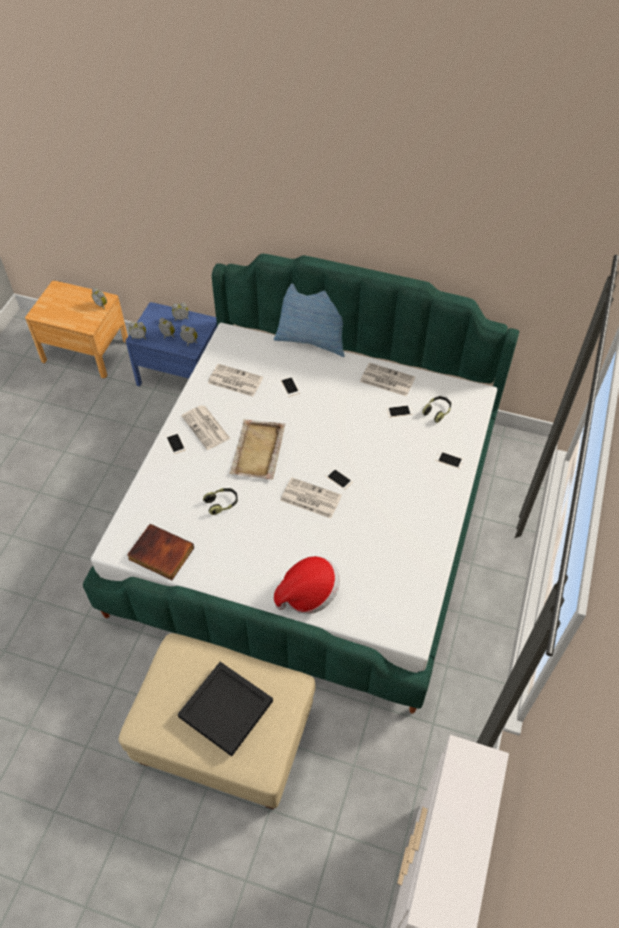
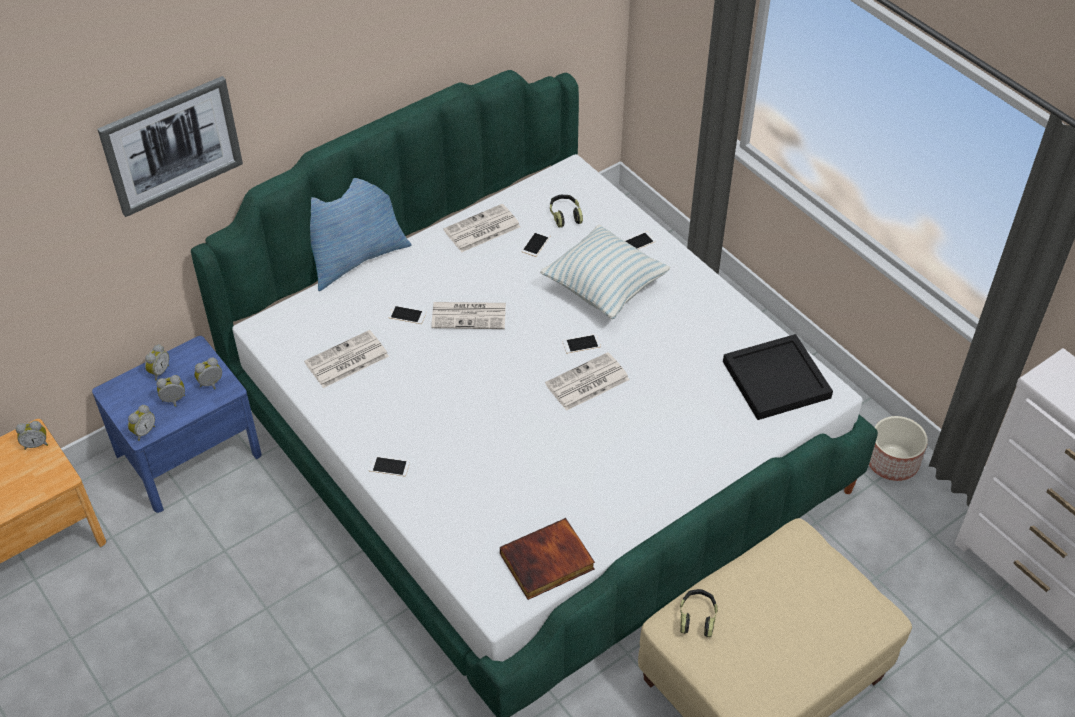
camera: 55 degrees left, 5 degrees down
(206, 428) = (394, 424): newspaper -> newspaper (470, 315)
(220, 195) = (172, 145): none -> picture
(222, 503) = (523, 466): headphones -> headphones (697, 617)
(227, 709) = (790, 611): black tray -> black tray (776, 379)
(257, 451) = (476, 394): beige tray -> none
(308, 593) = (712, 451): hat -> none
(394, 465) = (604, 289): none -> pillow
(460, 727) = (893, 462): none -> planter

